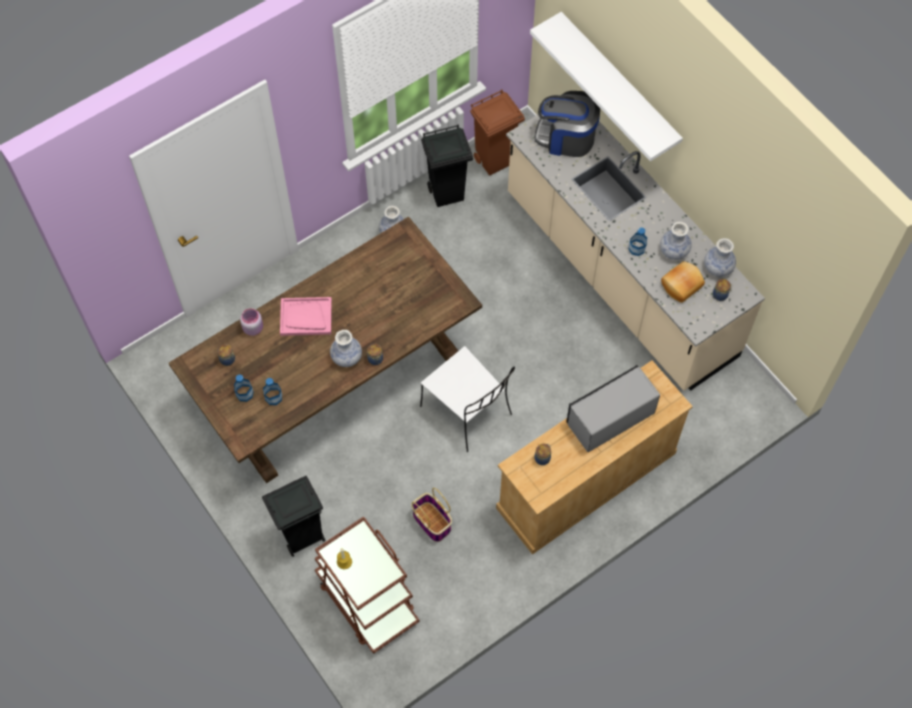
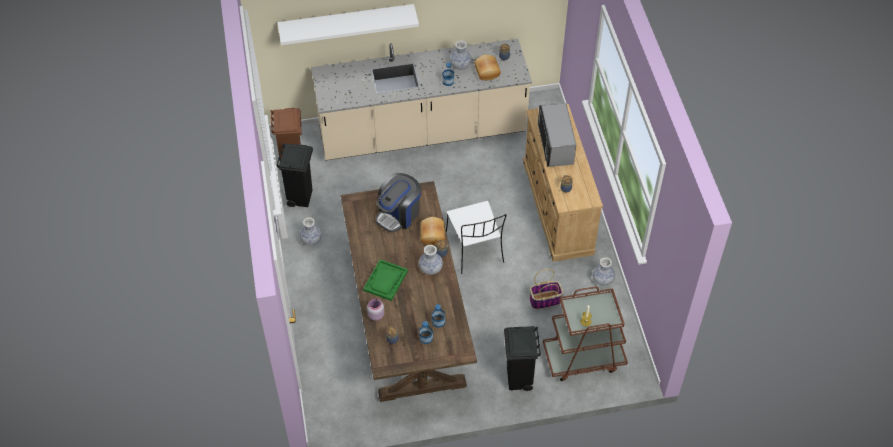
camera: 65 degrees left, 10 degrees down
(306, 317) = (385, 281): pink tray -> green tray
(397, 337) = (431, 235): none -> bread
(468, 411) = (475, 250): white chair -> white chair turned 90 degrees clockwise
(566, 138) = (343, 83): coffee machine -> coffee machine (398, 214)
(718, 267) = (484, 50): vase -> vase (602, 279)

